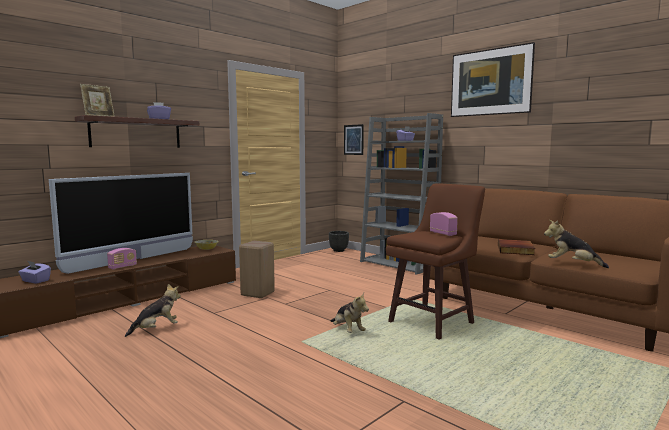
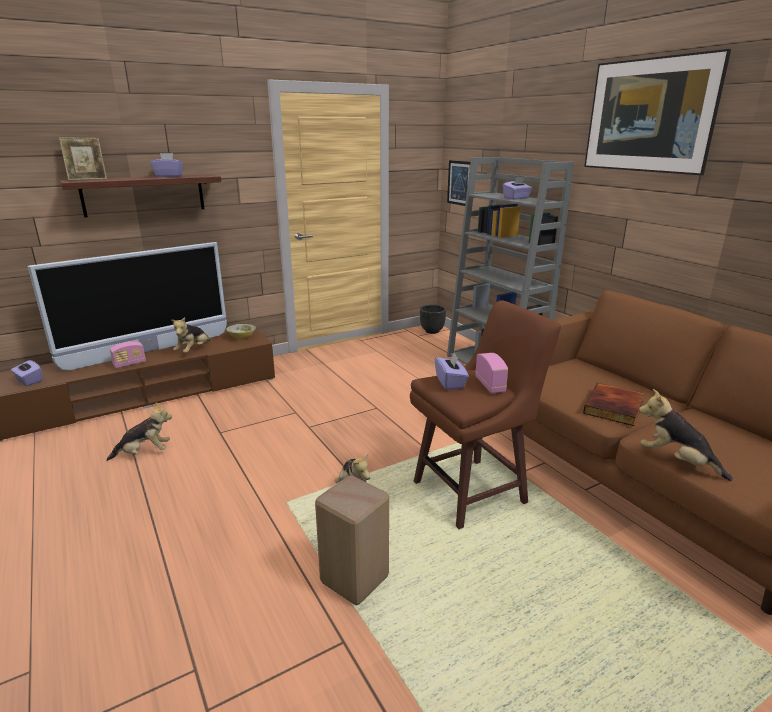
camera: 15 degrees right, 15 degrees up
(172, 257) = (193, 350): none -> plush toy
(258, 294) = (287, 404): beige stool -> beige stool (354, 581)
(416, 234) = (450, 383): none -> purple tissue box

